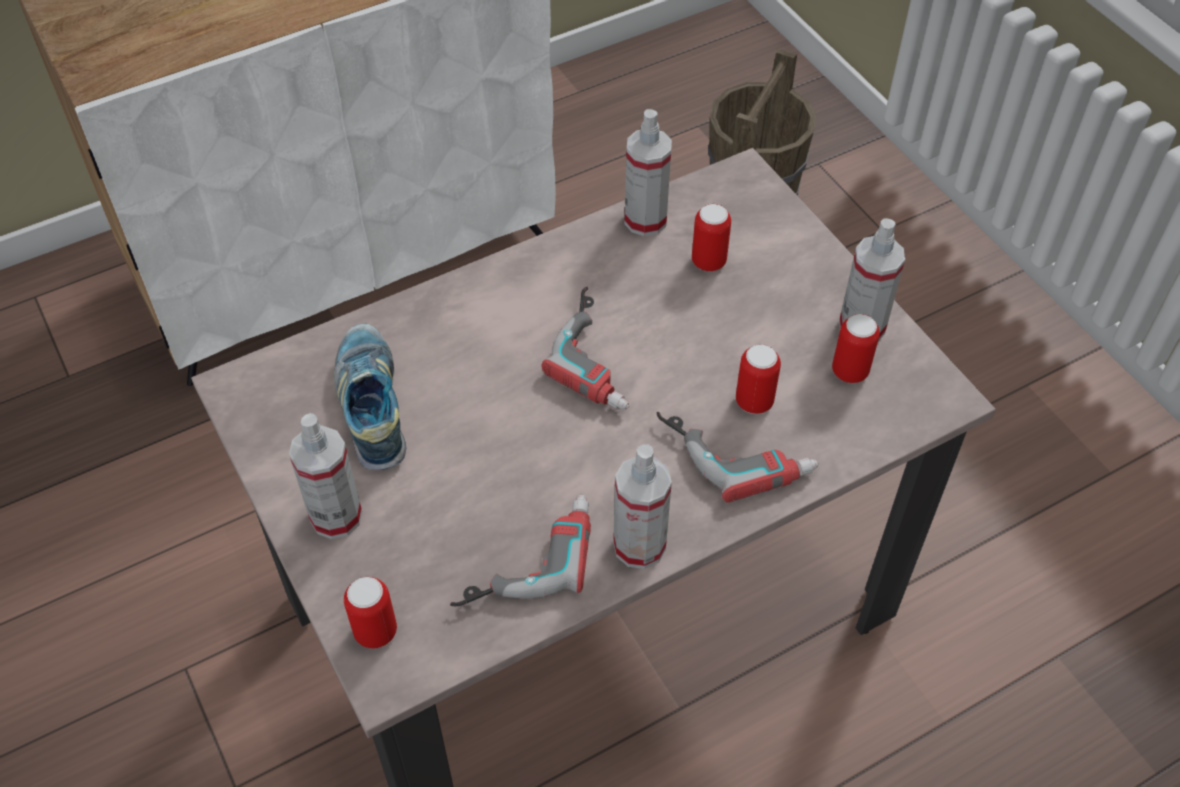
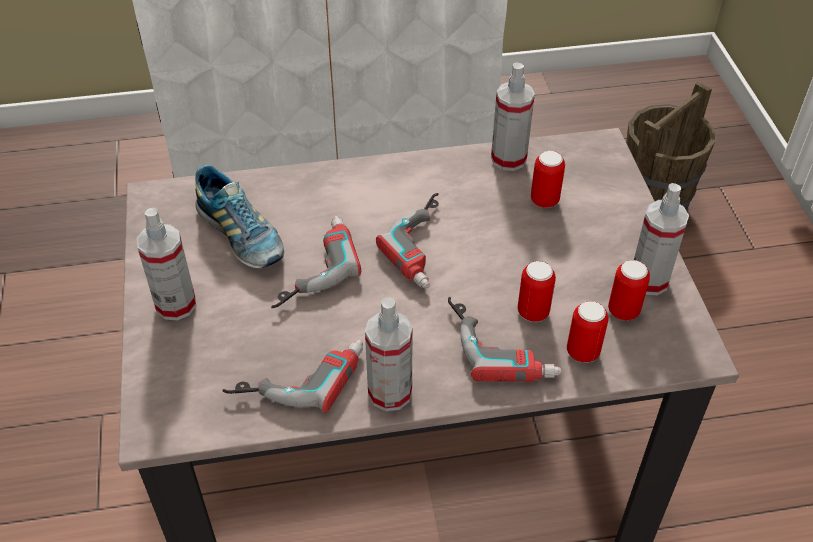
camera: 20 degrees right, 5 degrees down
(372, 406) = (241, 236): shoe -> shoe turned 135 degrees clockwise
(376, 632) = (162, 394): can -> can (582, 352)
(475, 421) = (309, 266): none -> power drill

